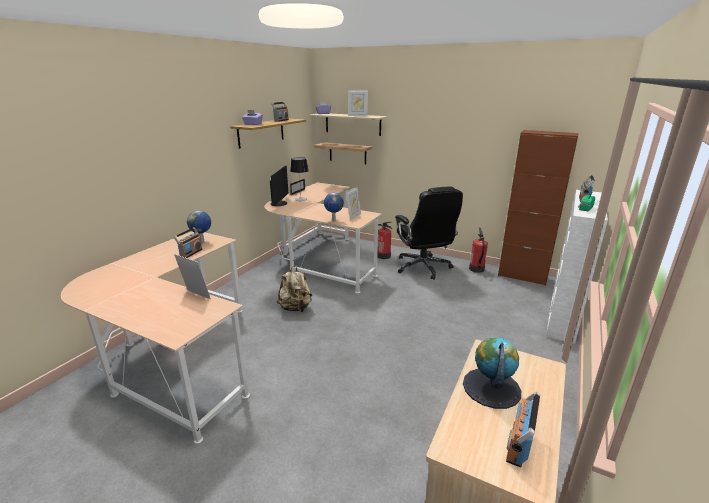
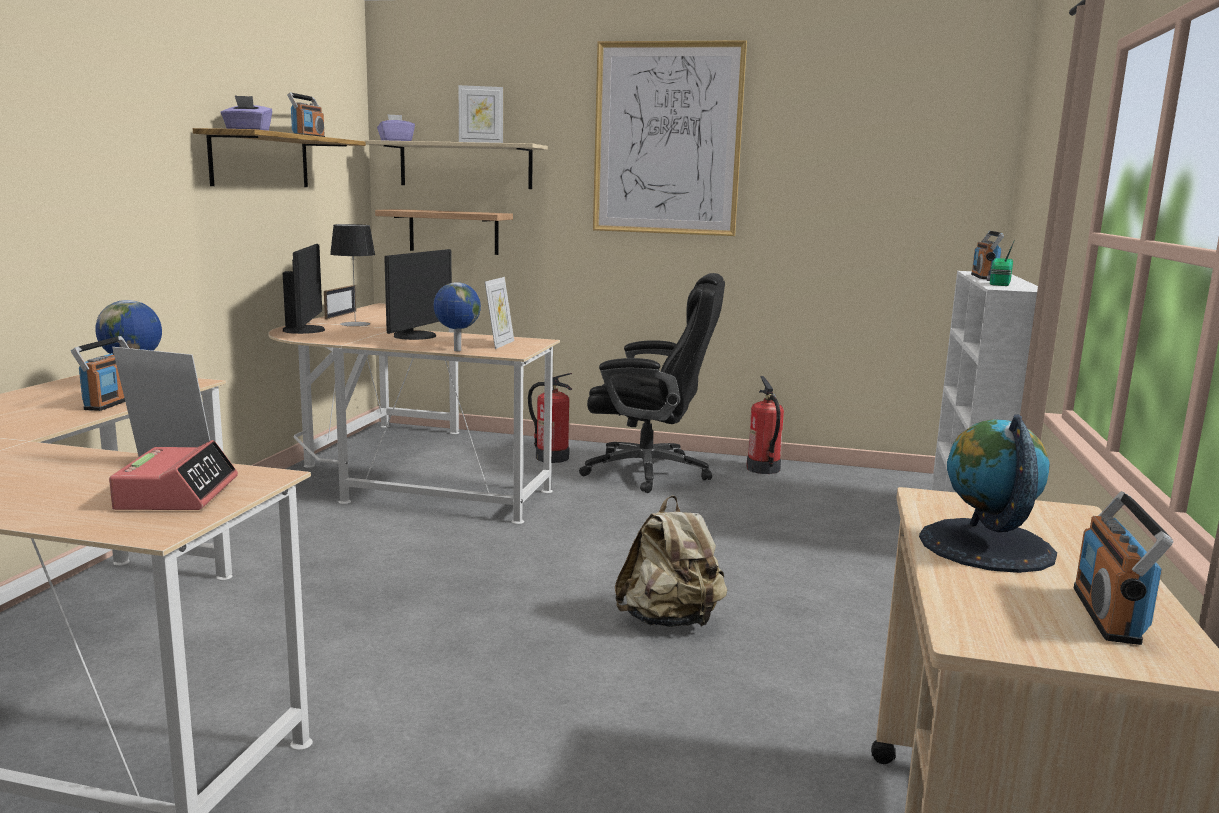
camera: 15 degrees left, 10 degrees down
(192, 315) = (177, 493): none -> alarm clock
(295, 308) = (375, 561): beige backpack -> beige backpack (670, 621)
(322, 209) = (417, 336): none -> monitor
(423, 267) = (649, 472): black office chair -> black office chair turned 45 degrees counterclockwise
(442, 114) = (667, 139): none -> picture
(522, 276) = (860, 475): brown cabinet -> none

